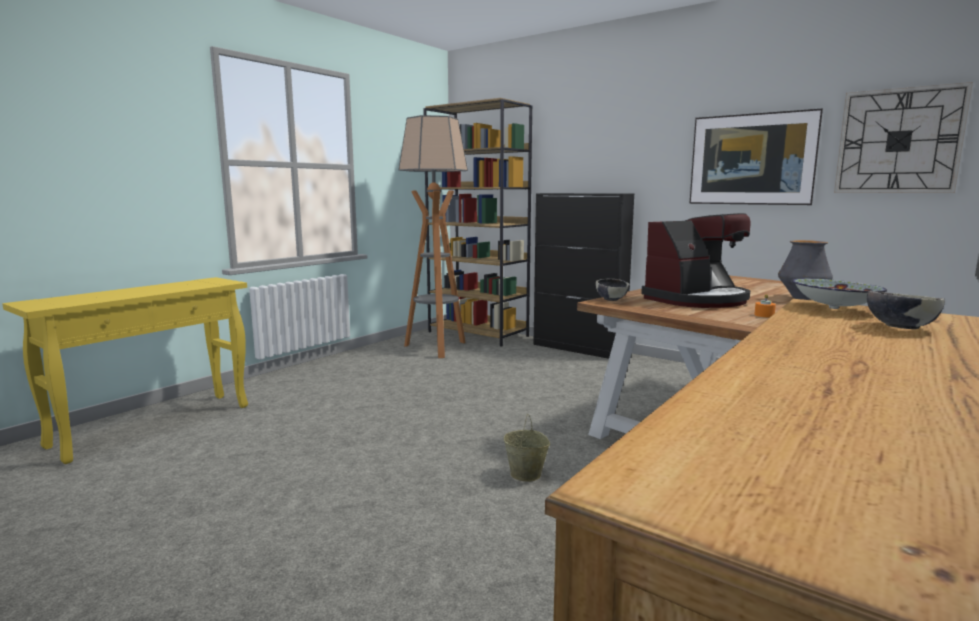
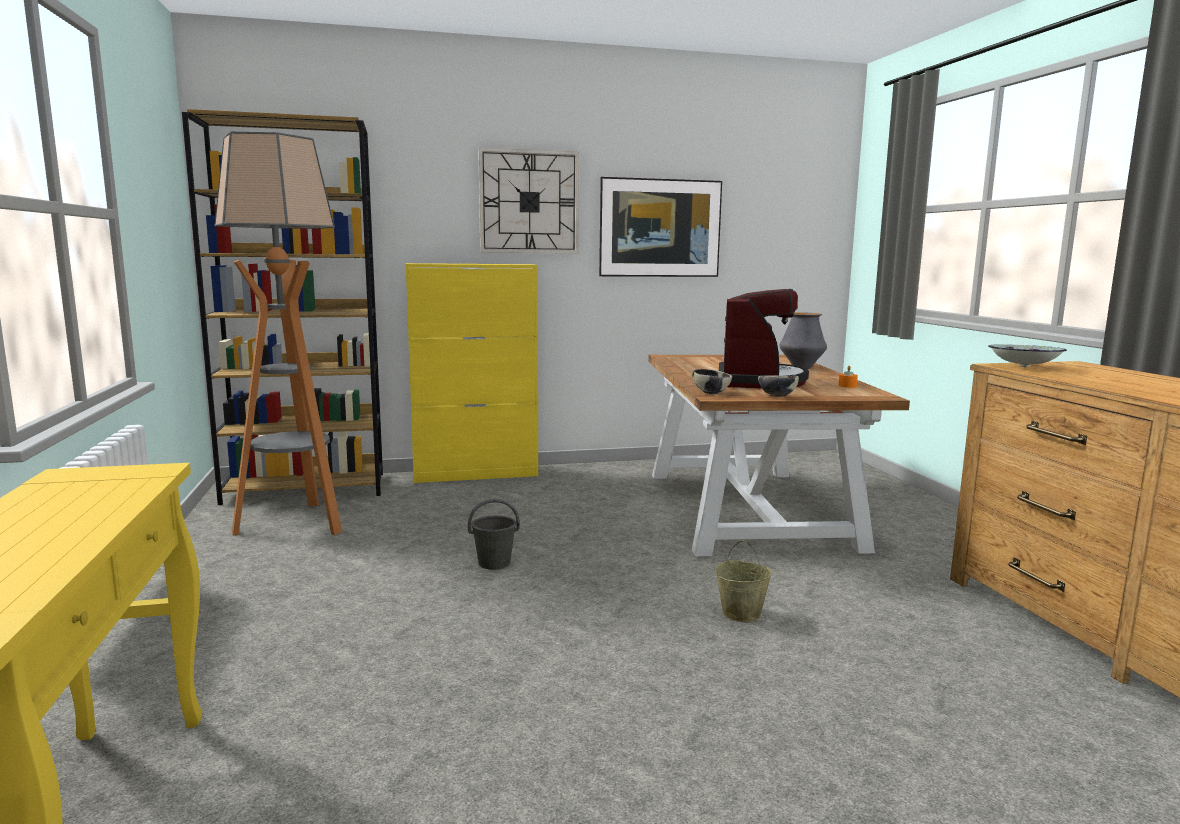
camera: 50 degrees left, 0 degrees up
(470, 395) = (495, 563): none -> grey bucket
(579, 348) = (476, 474): black cabinet -> yellow cabinet
(898, 141) = (779, 218): wall clock -> wall clock (529, 202)
(899, 327) = (1103, 373): bowl -> bowl (777, 396)

